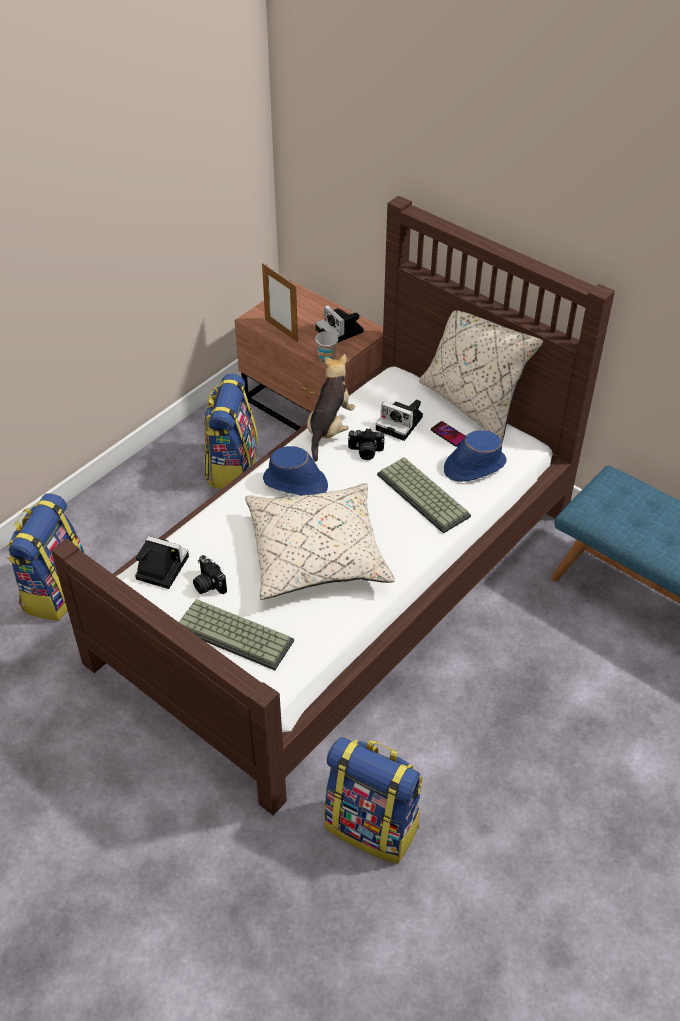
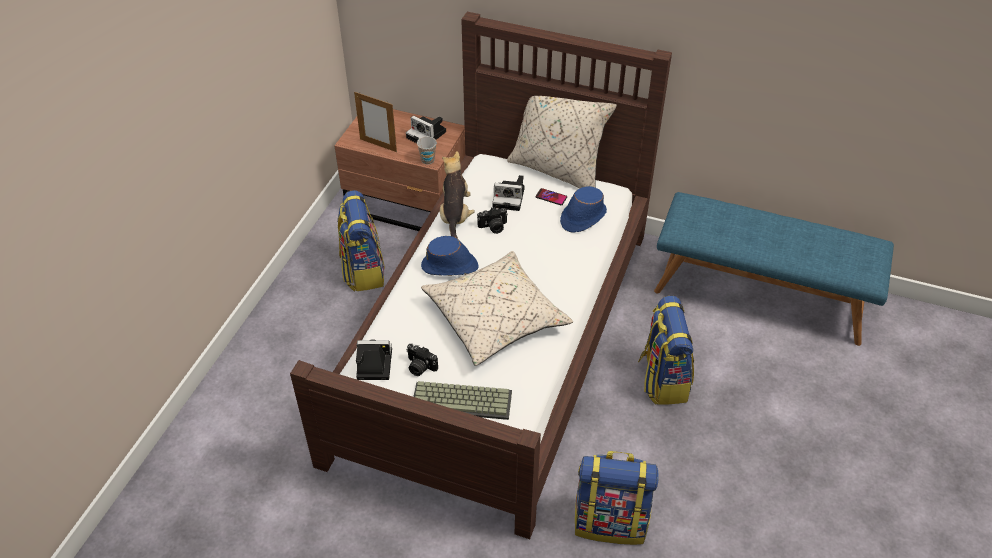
camera: 20 degrees left, 0 degrees up
(54, 590) = (259, 413): backpack -> backpack (662, 379)
(425, 495) = (556, 249): keyboard -> none

